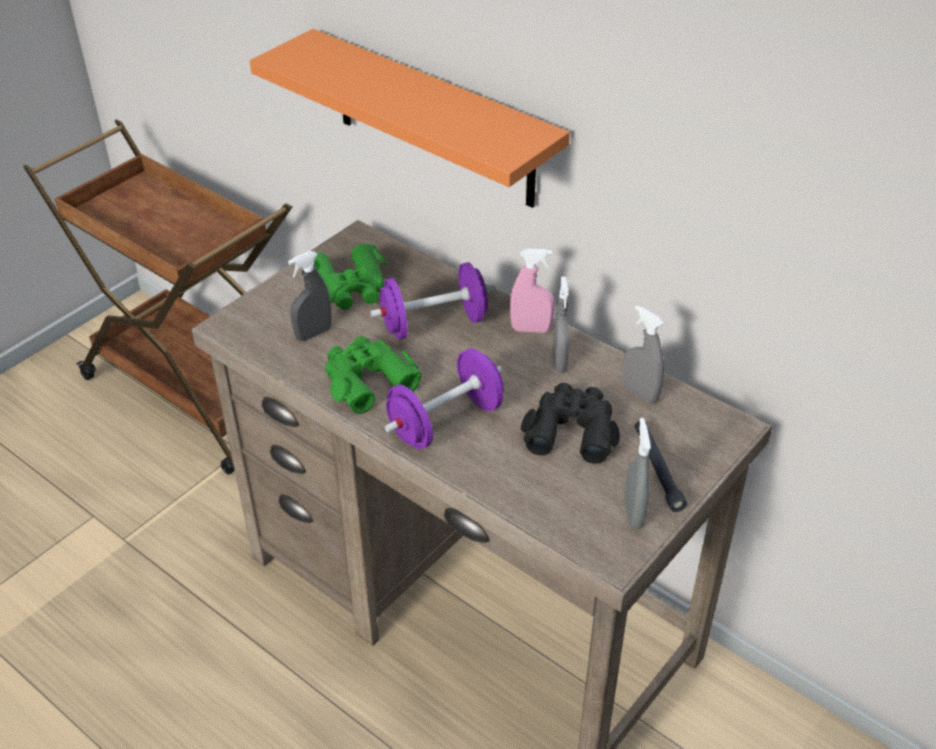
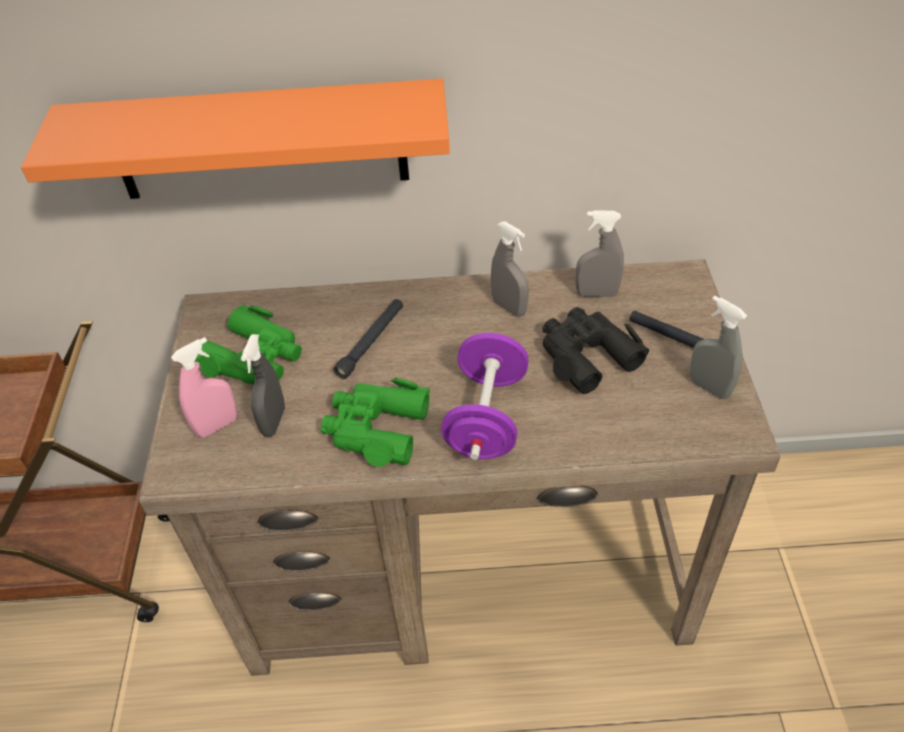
camera: 40 degrees left, 5 degrees up
(434, 324) = (371, 342): purple dumbbell -> black flashlight
(531, 329) = (455, 296): pink spray bottle -> pink spray bottle (217, 426)

